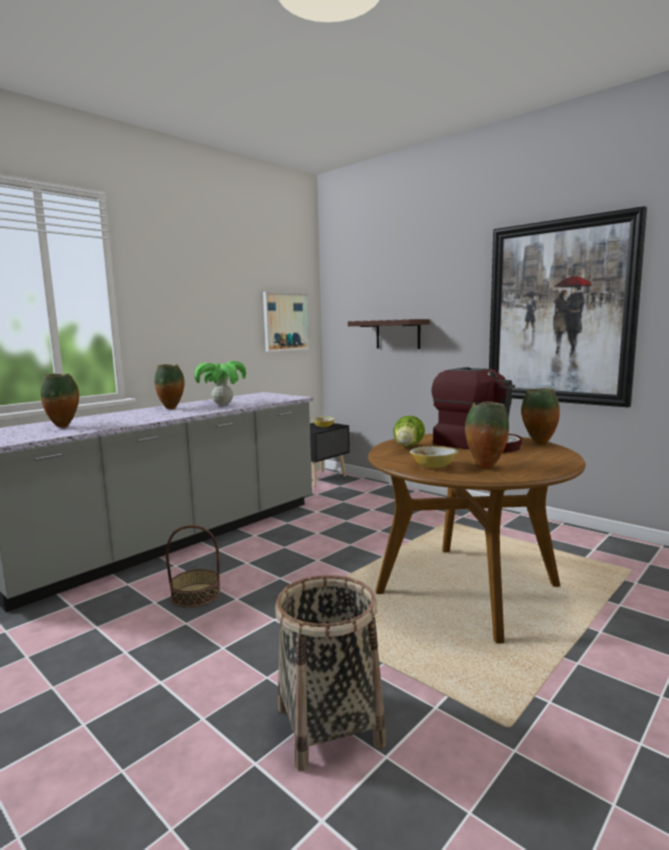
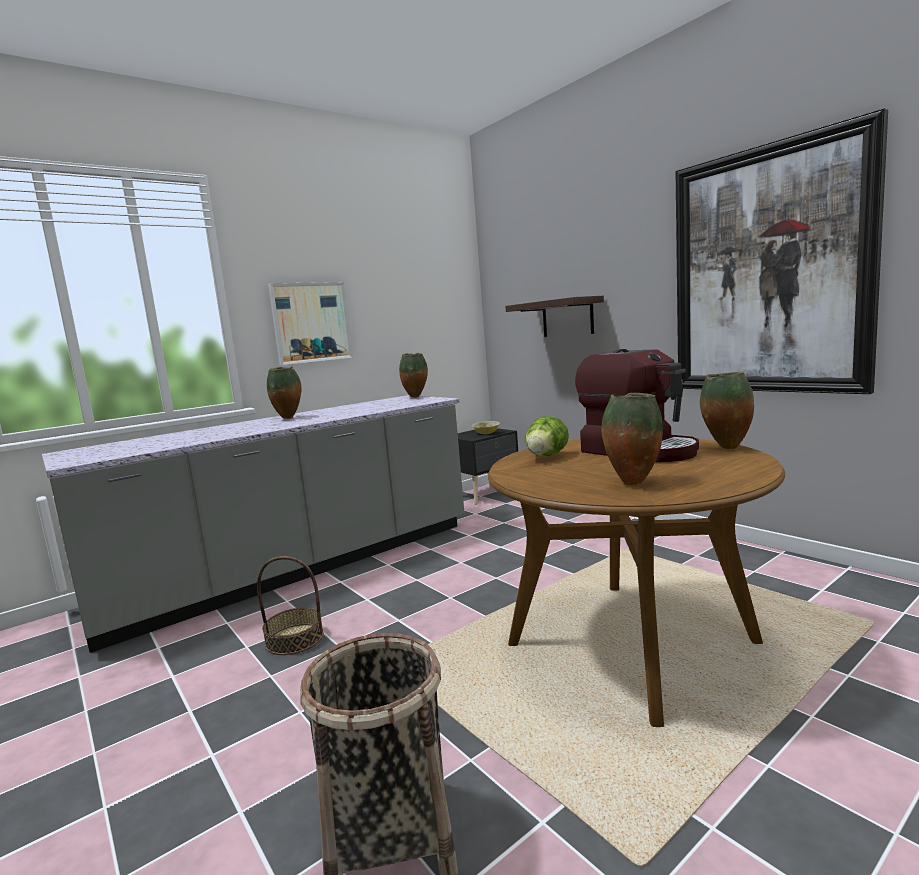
camera: 10 degrees right, 0 degrees up
(64, 427) = (154, 443): vase -> vase (416, 397)
(222, 404) = (348, 411): potted plant -> none
(286, 321) = (437, 312): picture -> picture (311, 322)
(433, 466) = (562, 483): bowl -> none

